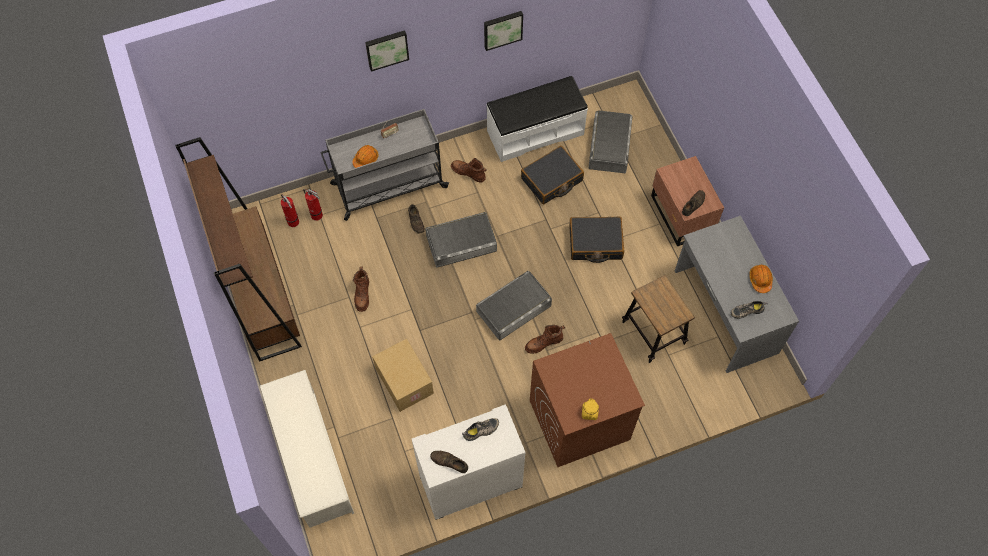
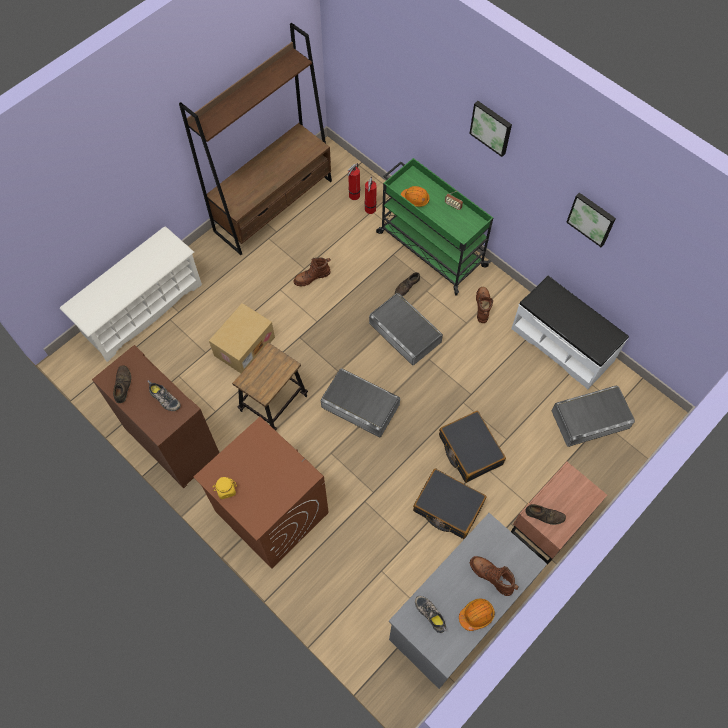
camera: 65 degrees right, 0 degrees up
(387, 186) = (430, 248): grey cart -> green cart
(470, 482) = (170, 442): white cabinet -> brown cabinet
(543, 343) = (337, 447): brown boot -> brown boot (491, 576)
(552, 180) = (518, 381): black suitcase -> black suitcase (448, 507)
(653, 333) = (398, 546): stool -> stool (273, 403)

